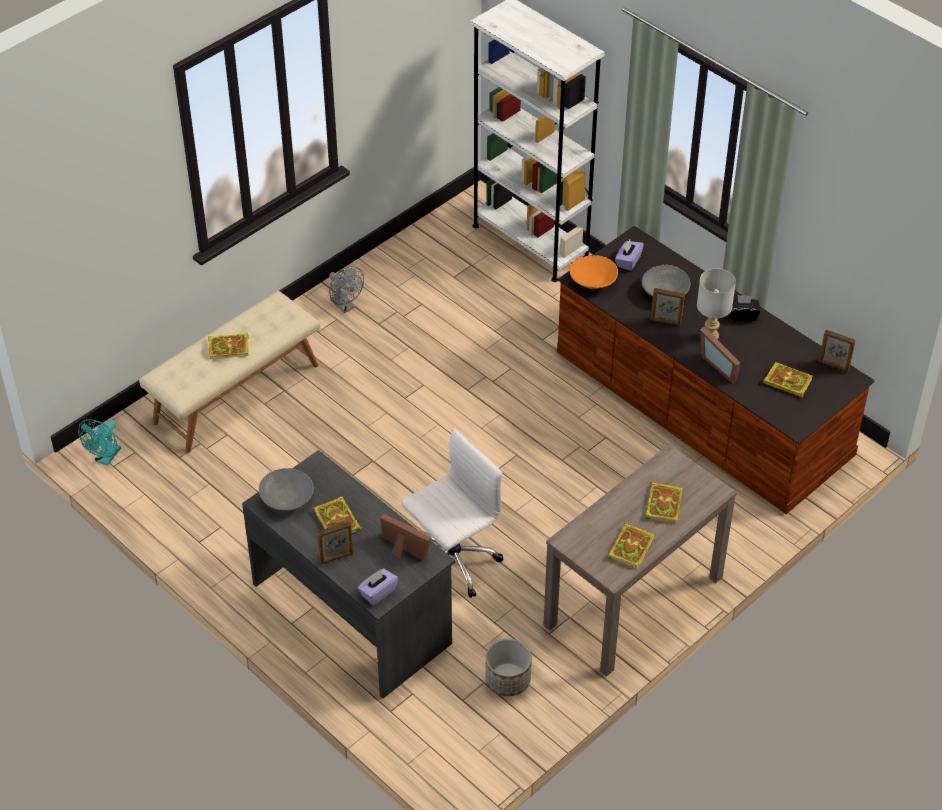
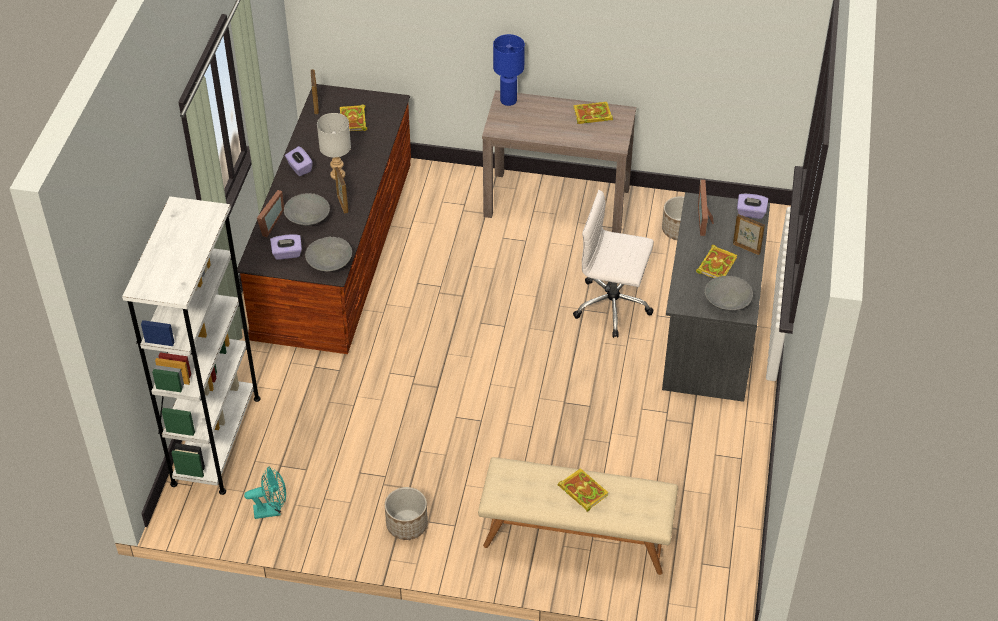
camera: 125 degrees left, 0 degrees up
(106, 458) = (727, 579): turquoise fan -> turquoise fan (271, 510)
(345, 306) = (406, 525): grey fan -> planter
(593, 281) = (329, 263): orange bowl -> grey bowl
(663, 504) = (540, 116): book -> none
(709, 492) = (508, 101): none -> blue table lamp
(721, 365) = (365, 158): picture frame -> picture frame (268, 223)
(742, 315) = (299, 168): black tissue box -> purple tissue box

